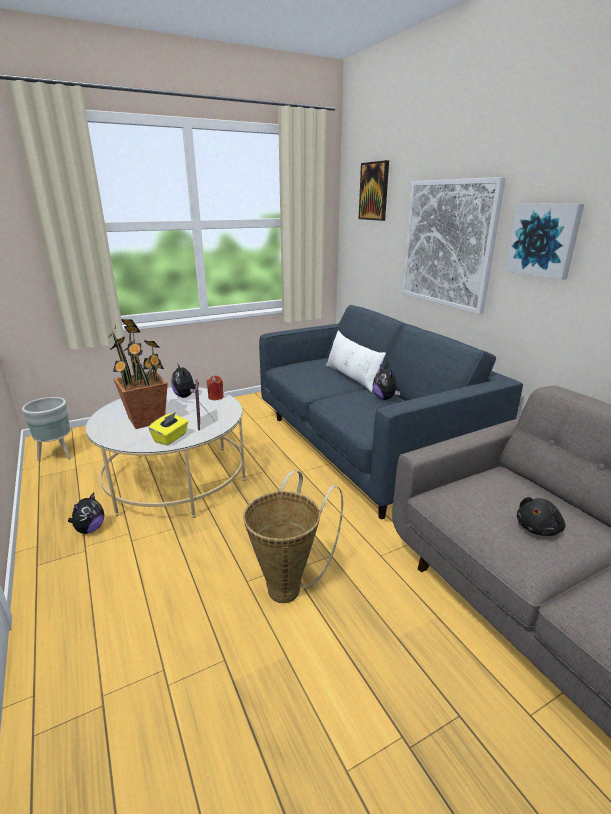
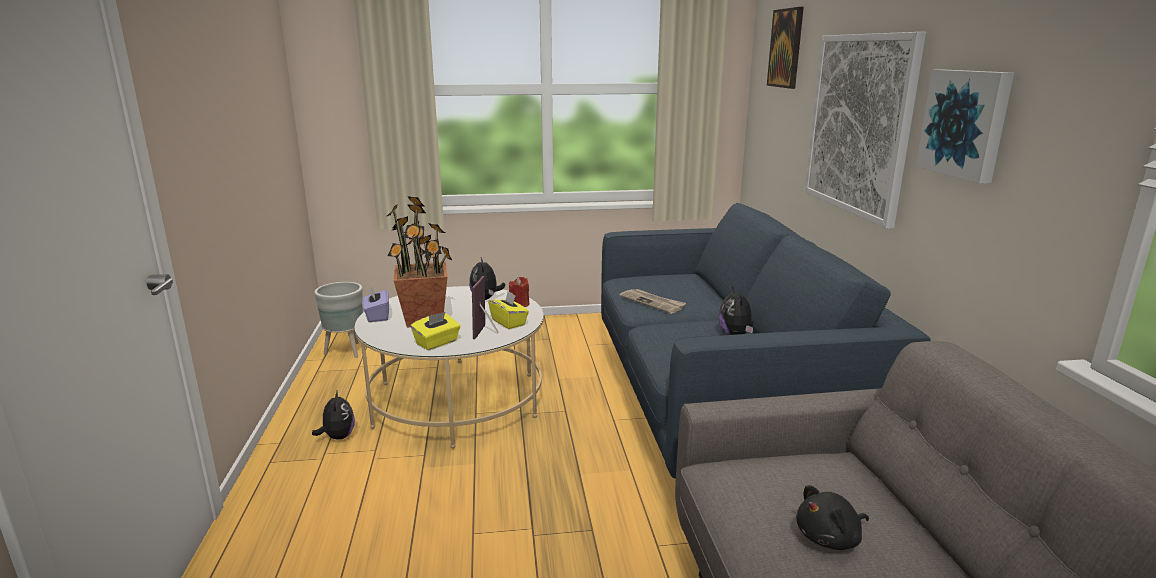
camera: 20 degrees right, 5 degrees down
(90, 529) = (338, 437): plush toy -> plush toy turned 60 degrees counterclockwise
(102, 423) = (377, 316): none -> purple tissue box
(217, 412) = (509, 322): none -> yellow tissue box
(289, 586) = (519, 551): basket -> none
(314, 382) = (652, 302): none -> newspaper
(352, 377) = (710, 302): white pillow -> none

